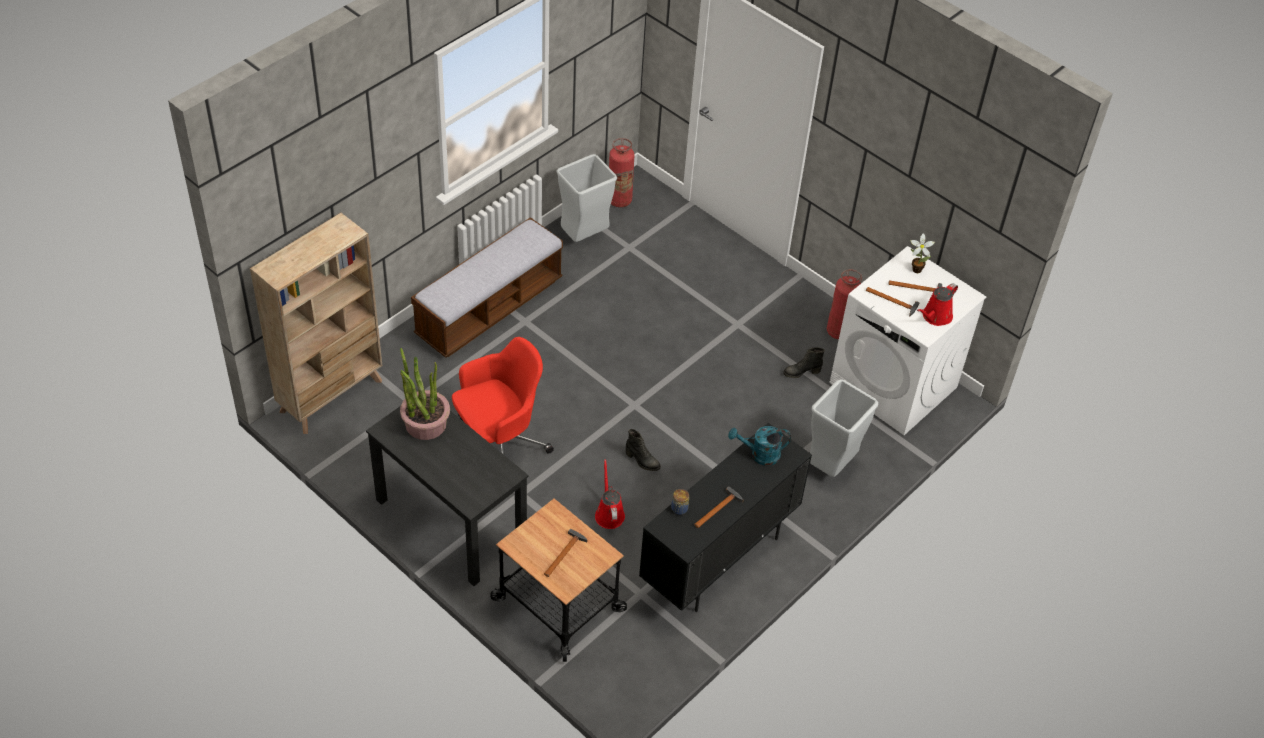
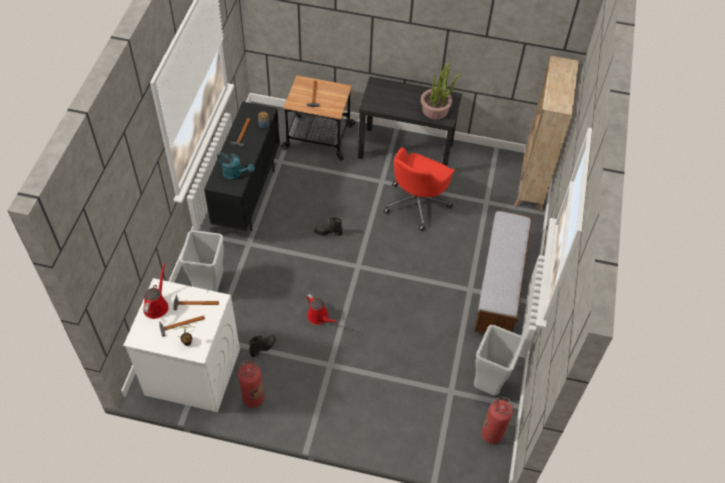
camera: 150 degrees right, 5 degrees up
(609, 513) = (325, 193): red watering can -> red watering can (319, 317)
(760, 455) = (235, 174): turquoise watering can -> turquoise watering can turned 60 degrees clockwise

